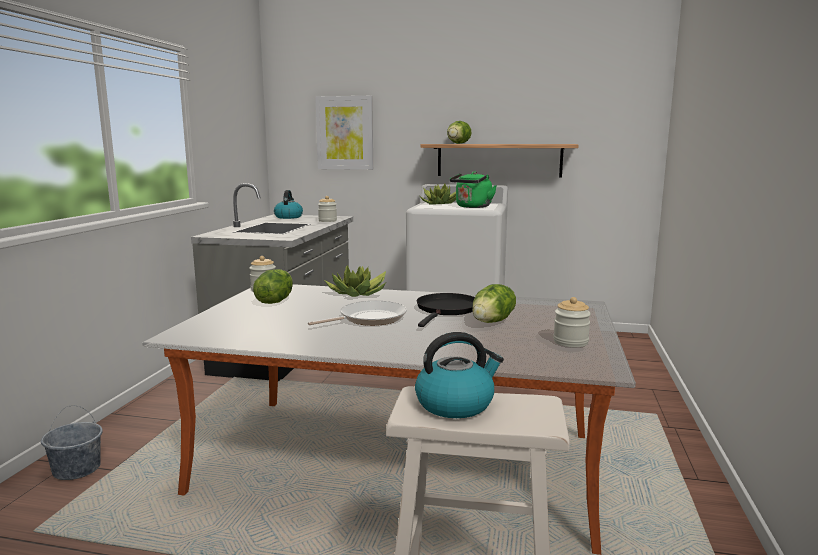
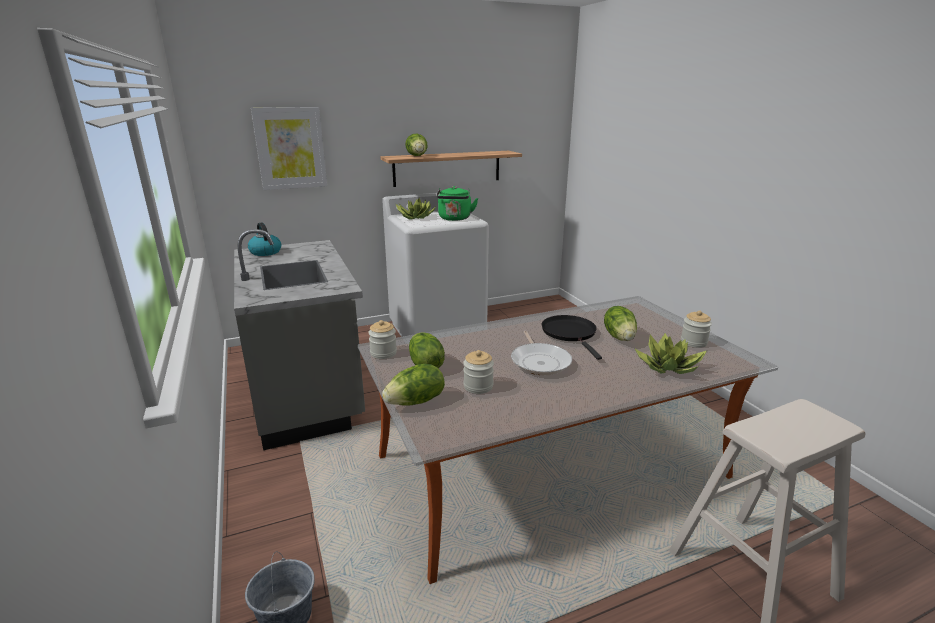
camera: 35 degrees left, 10 degrees up
(218, 316) = (416, 401): none -> lettuce
(327, 221) = (322, 252): jar -> jar (478, 386)
(359, 294) = (475, 334): potted plant -> potted plant (668, 366)
(369, 318) = (540, 361): frying pan -> frying pan turned 150 degrees clockwise
(455, 404) = (780, 429): kettle -> none

